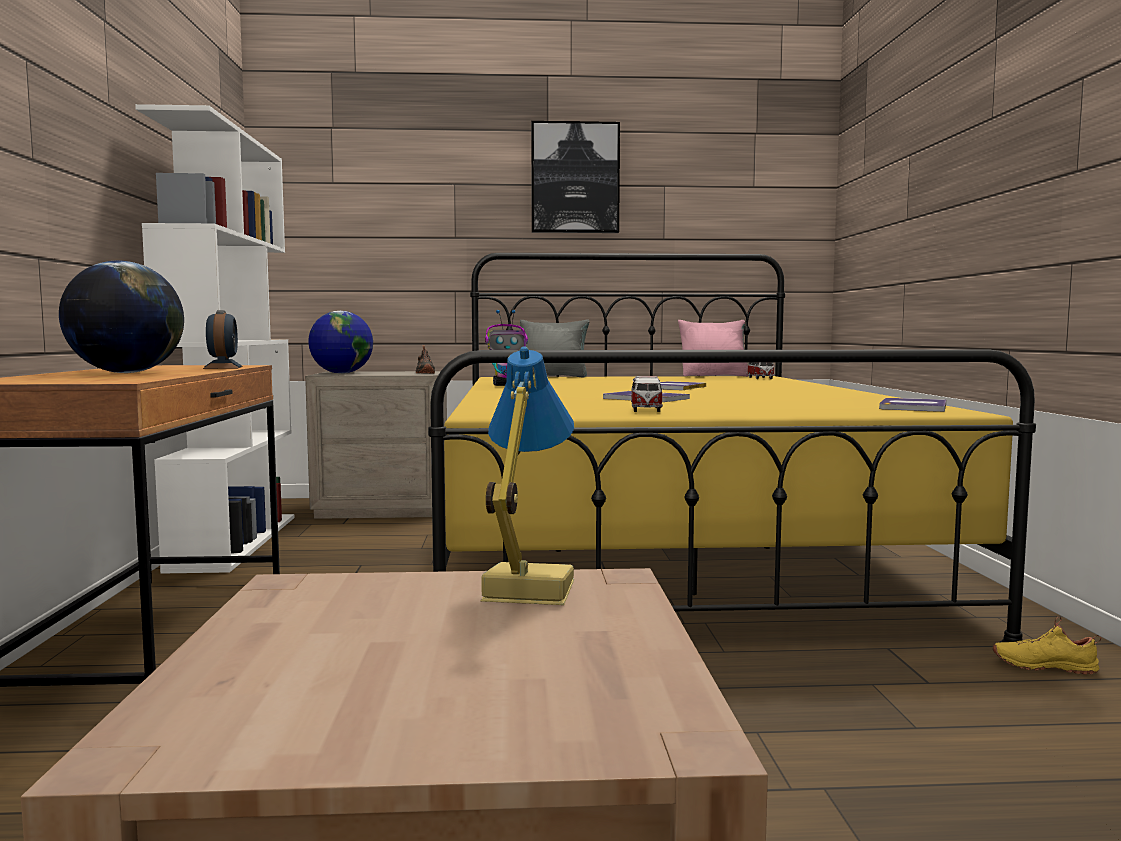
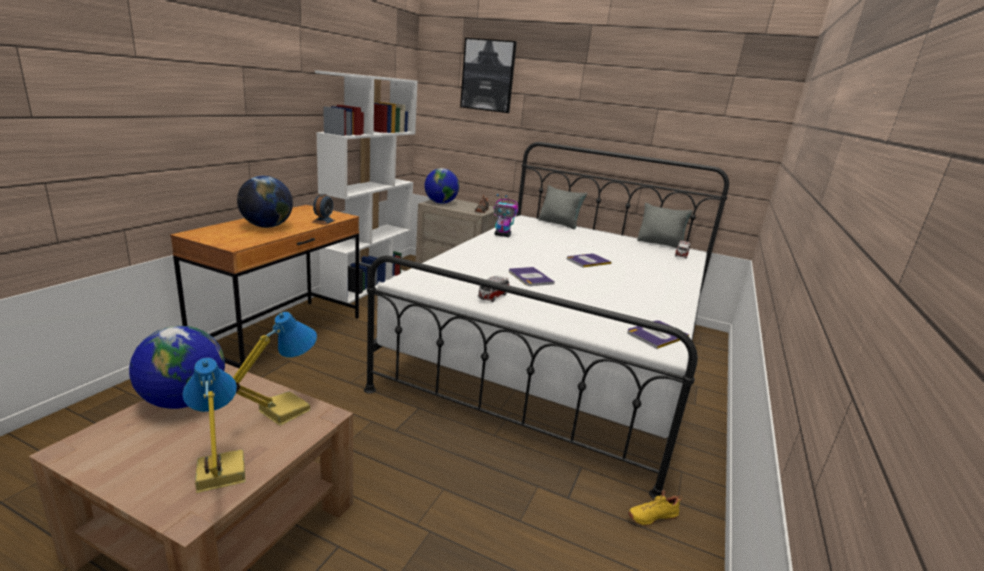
camera: 25 degrees right, 15 degrees up
(288, 626) = (183, 401): none -> globe
(575, 178) = (597, 98): picture -> picture (488, 75)
(593, 677) = (218, 474): none -> table lamp
(662, 549) = (558, 352): yellow bed -> white bed
(714, 376) = (660, 244): pink pillow -> grey pillow
(1043, 665) = (651, 515): yellow shoe -> yellow shoe turned 60 degrees counterclockwise

